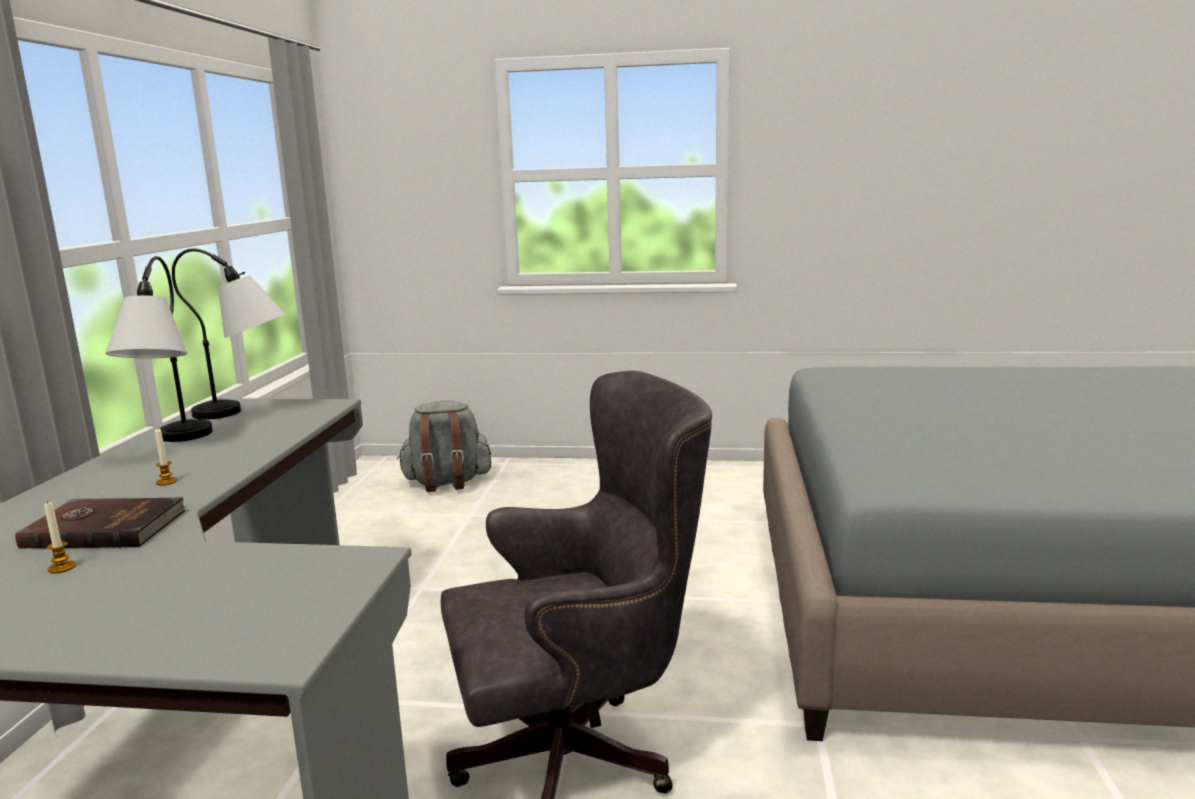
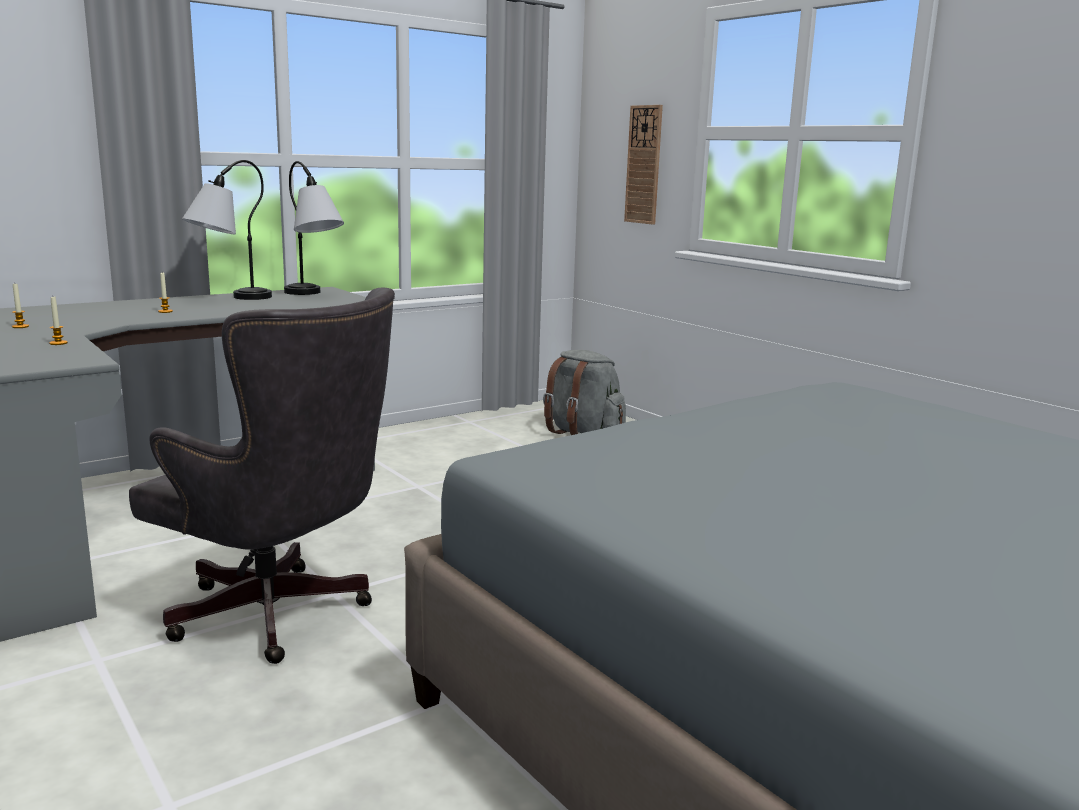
camera: 45 degrees right, 0 degrees up
(105, 528) = (81, 319): brown book -> none
(229, 560) = (58, 343): none -> candle
(434, 209) = (644, 165): none -> wall clock

